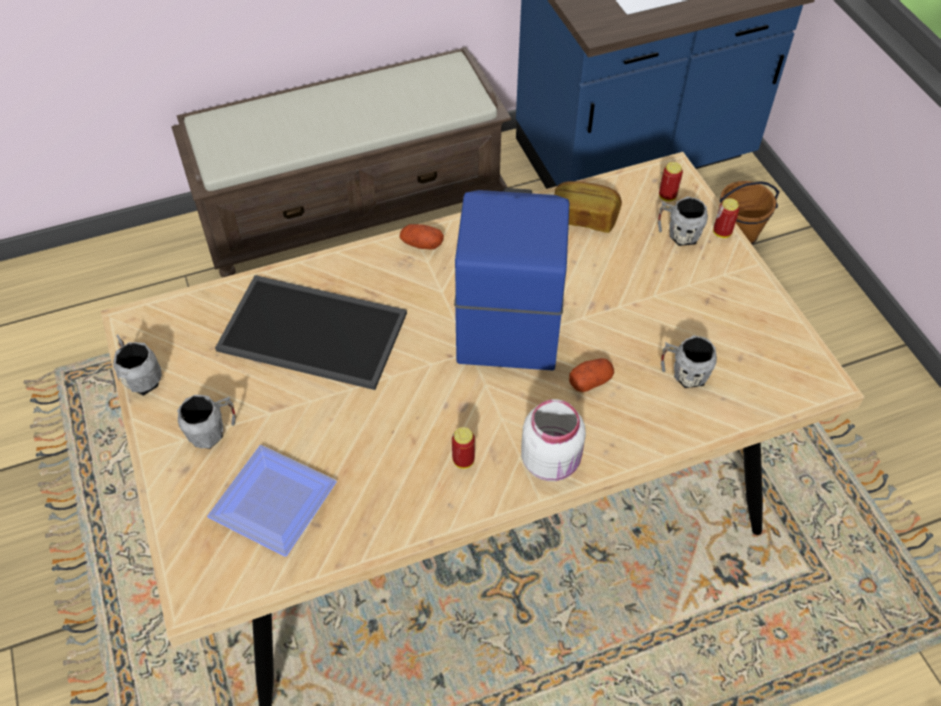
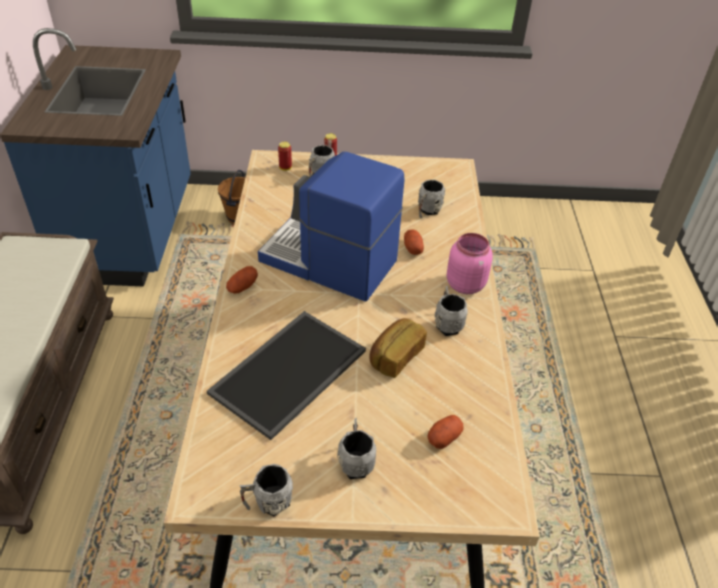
camera: 70 degrees left, 10 degrees down
(274, 506) = (444, 437): plate -> potato
(463, 460) = (447, 323): can -> grey mug
(552, 461) = (465, 284): white jar -> pink jar
(584, 217) = (276, 206): bread -> bread (395, 357)

